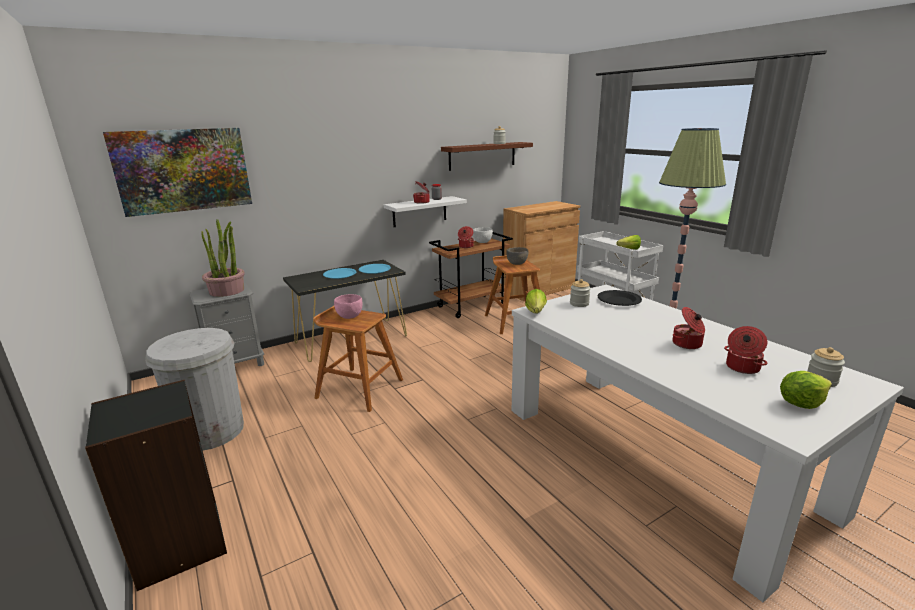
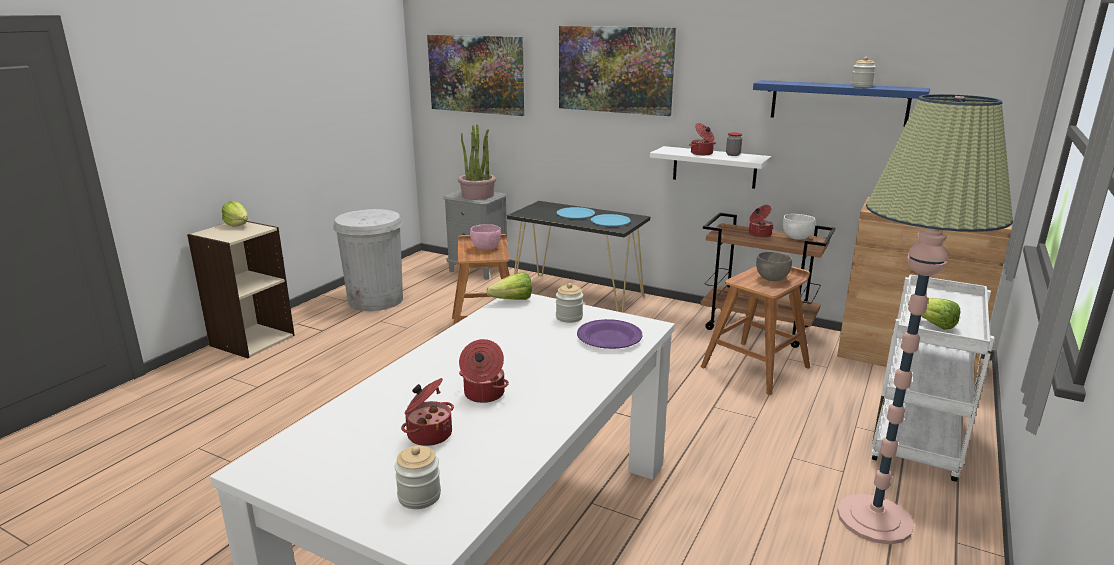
camera: 60 degrees right, 0 degrees up
(179, 543) = (252, 340): black bookcase -> beige bookcase
(337, 150) = (615, 70): none -> picture
(482, 156) = (838, 103): brown shelf -> blue shelf
(619, 300) = (609, 338): black plate -> purple plate
(801, 403) = (338, 476): lettuce -> lettuce (237, 225)

